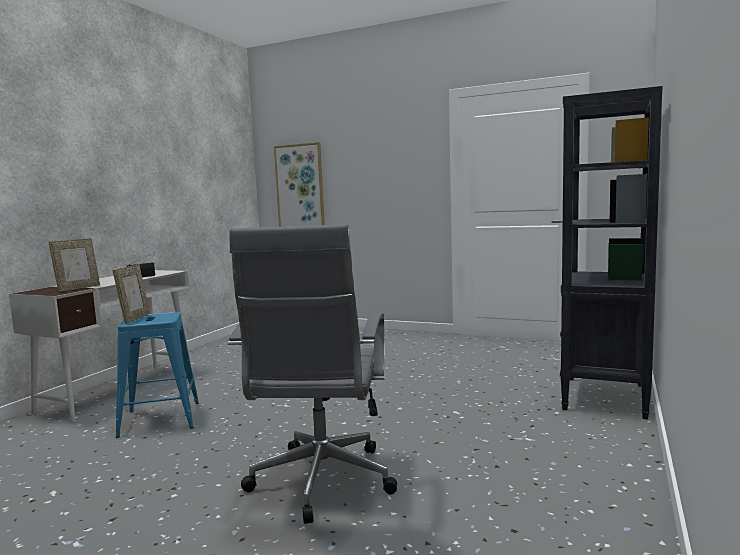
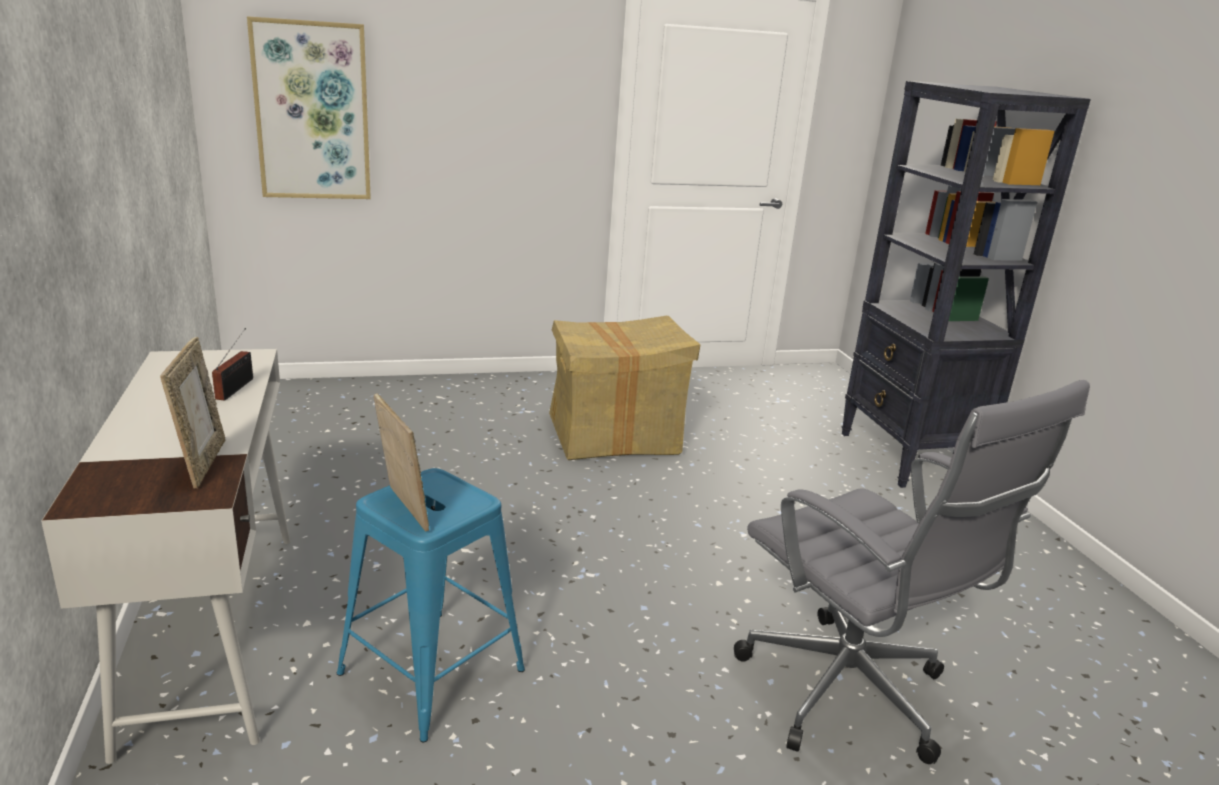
camera: 40 degrees left, 15 degrees up
(406, 359) = (614, 435): none -> cardboard box

